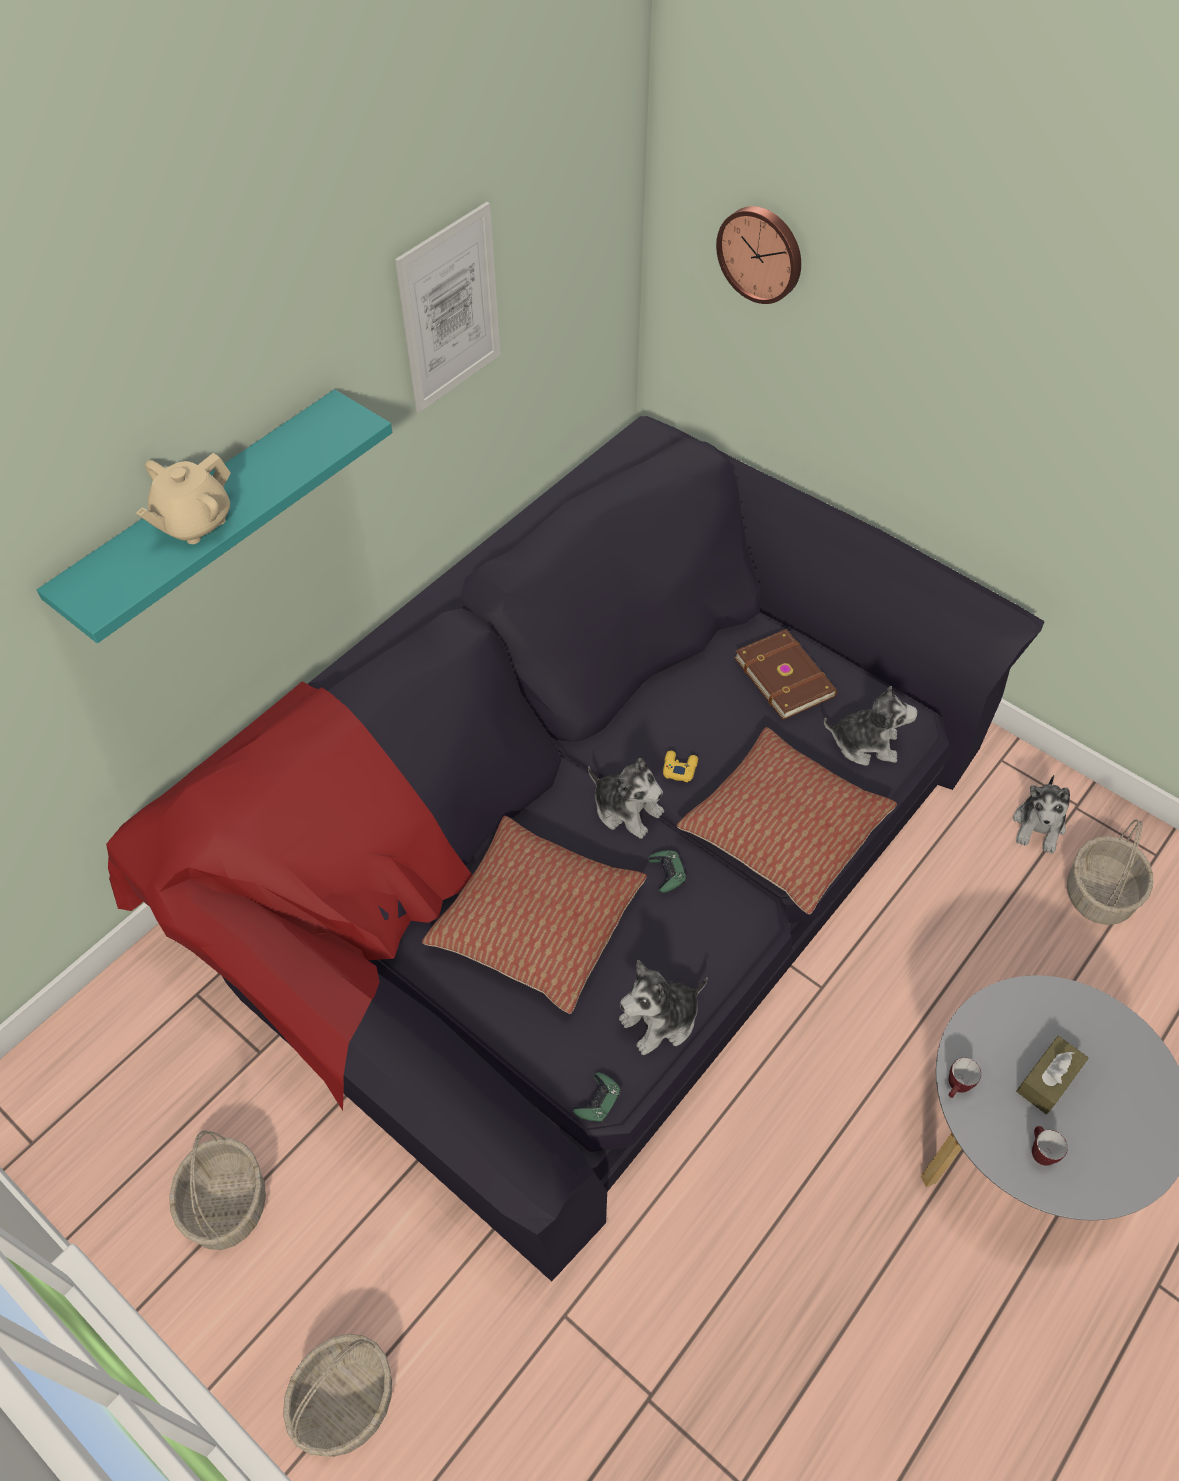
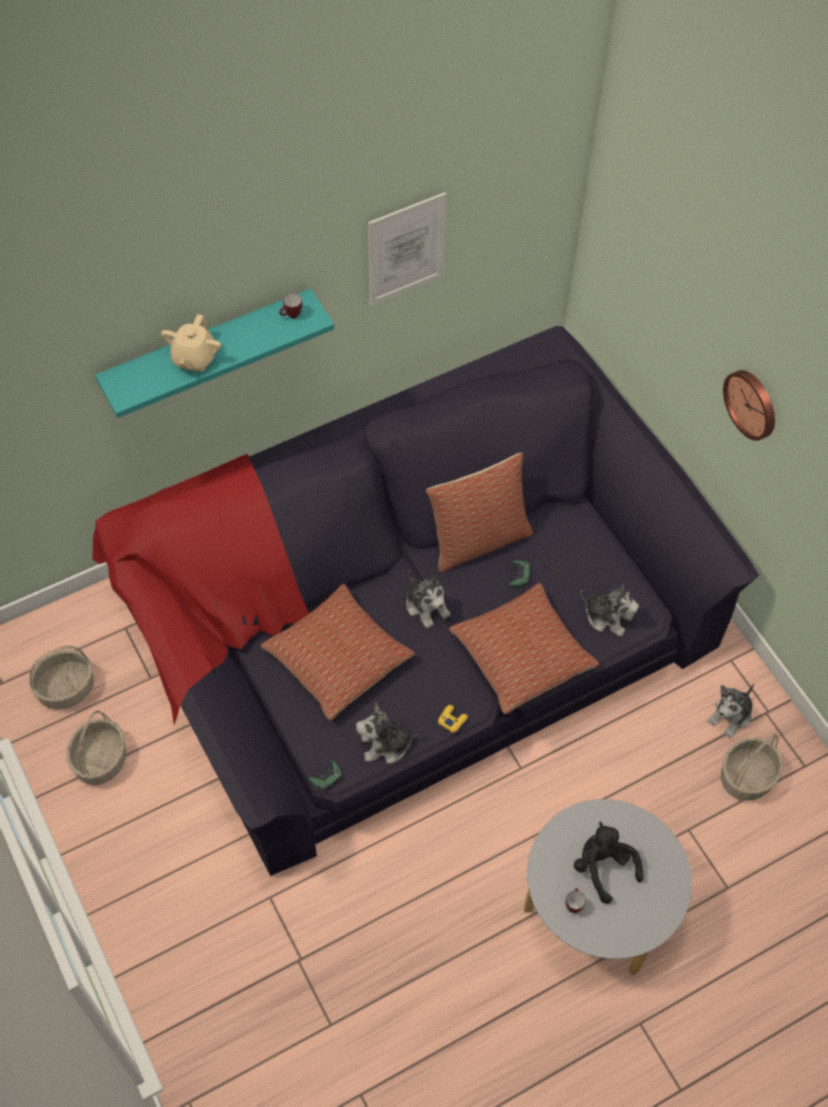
camera: 20 degrees right, 5 degrees up
(194, 523) = (194, 358): beige teapot -> beige teapot turned 45 degrees counterclockwise
(346, 1400) = (129, 893): basket -> basket (66, 688)
(652, 704) = (478, 539): none -> pillow
(667, 873) = (432, 656): green game controller -> green game controller (519, 575)
(679, 768) = (474, 590): yellow game controller -> yellow game controller (452, 719)
(761, 253) = (642, 258): wall clock -> wall clock (752, 403)
(785, 676) = (578, 550): brown book -> none
(956, 1088) = (543, 850): mug -> mug (291, 316)
(1048, 1080) = (603, 867): brown tissue box -> black plush toy

